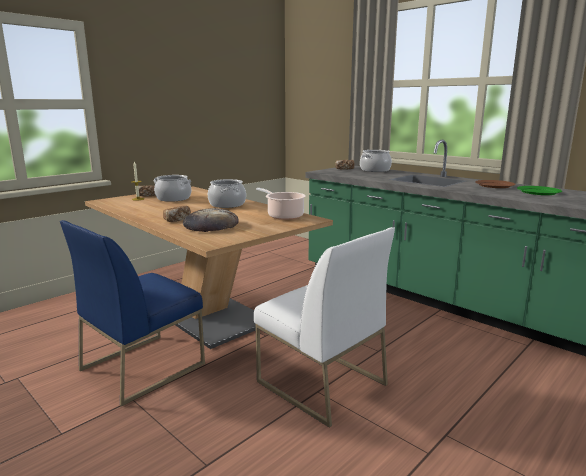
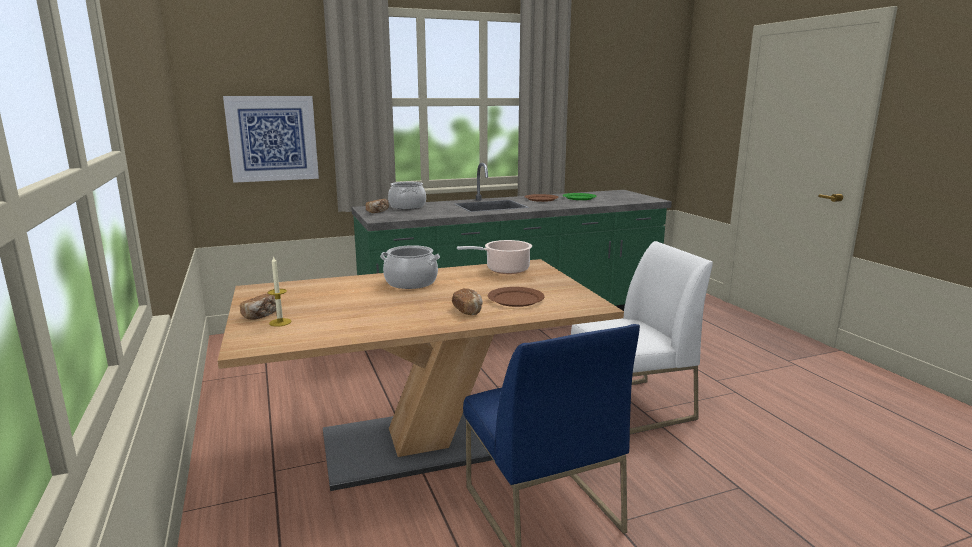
camera: 65 degrees left, 0 degrees up
(173, 198) = (320, 303): cooking pot -> none
(210, 225) = (515, 299): bread -> brown plate
(325, 111) = (272, 138): none -> picture

